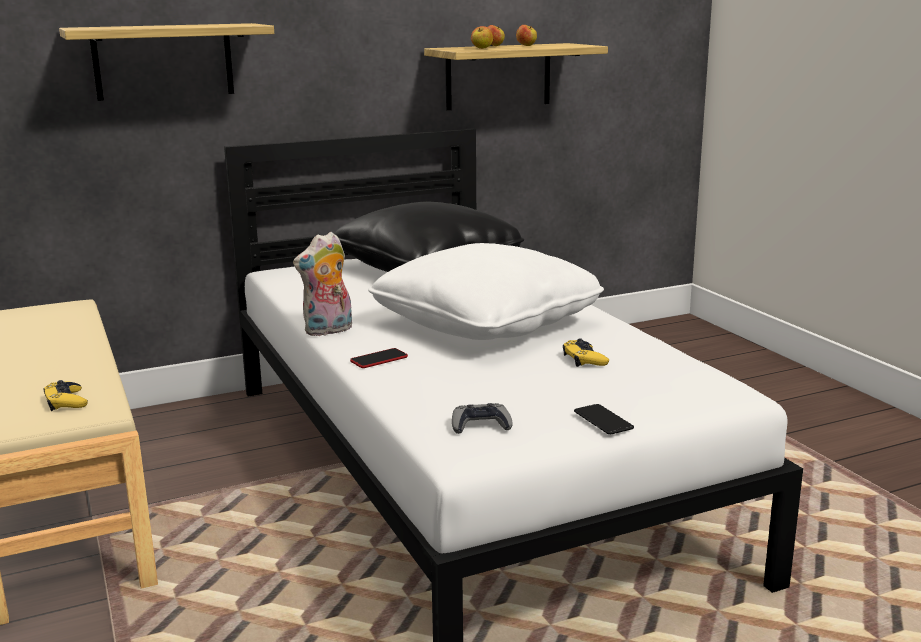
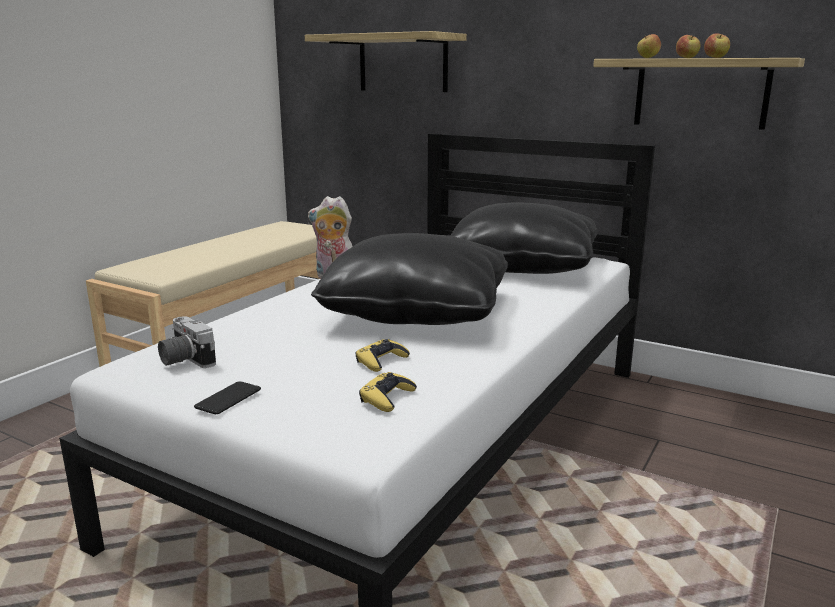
camera: 55 degrees right, 0 degrees up
(66, 401) = (169, 268): yellow game controller -> yellow game controller (387, 398)
(379, 359) = (292, 302): phone -> none
(480, 425) = (184, 360): grey game controller -> camera
(486, 324) = (416, 311): white pillow -> black pillow

